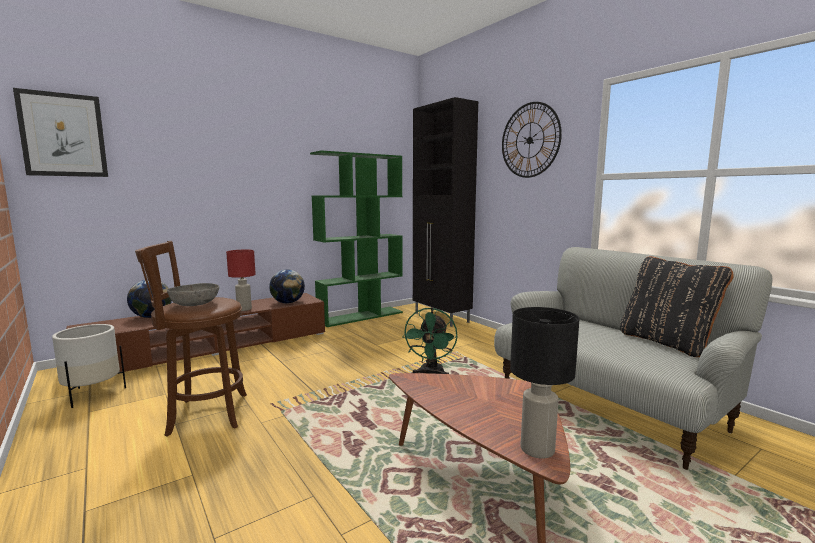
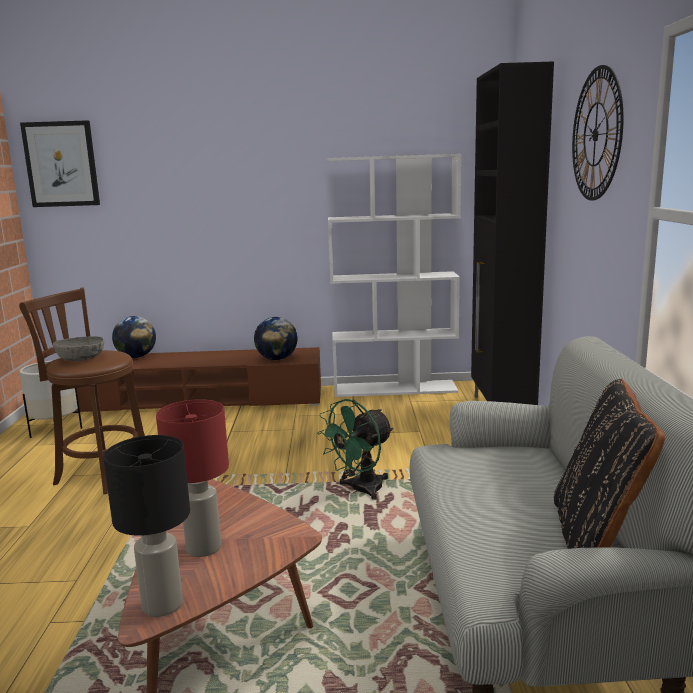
camera: 35 degrees right, 5 degrees up
(244, 309) = (223, 361): red table lamp -> red table lamp (204, 547)
(361, 316) = (395, 389): green bookcase -> white bookcase

